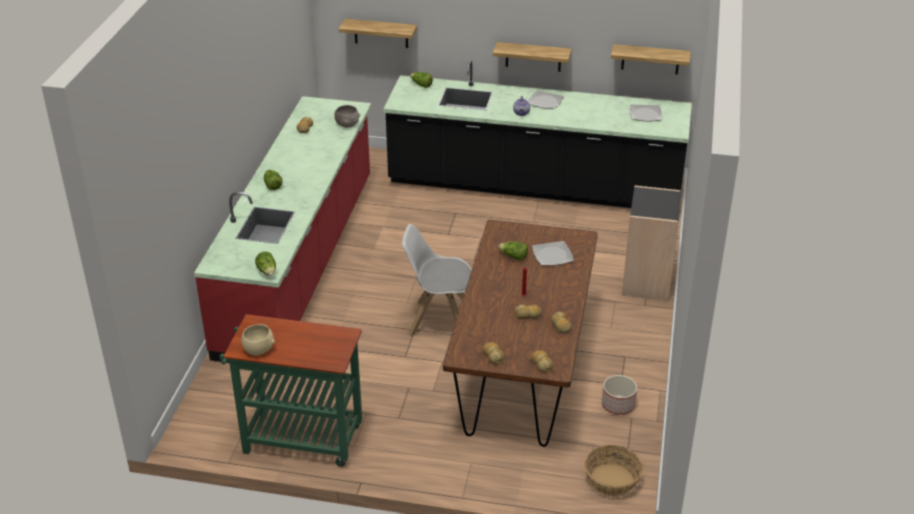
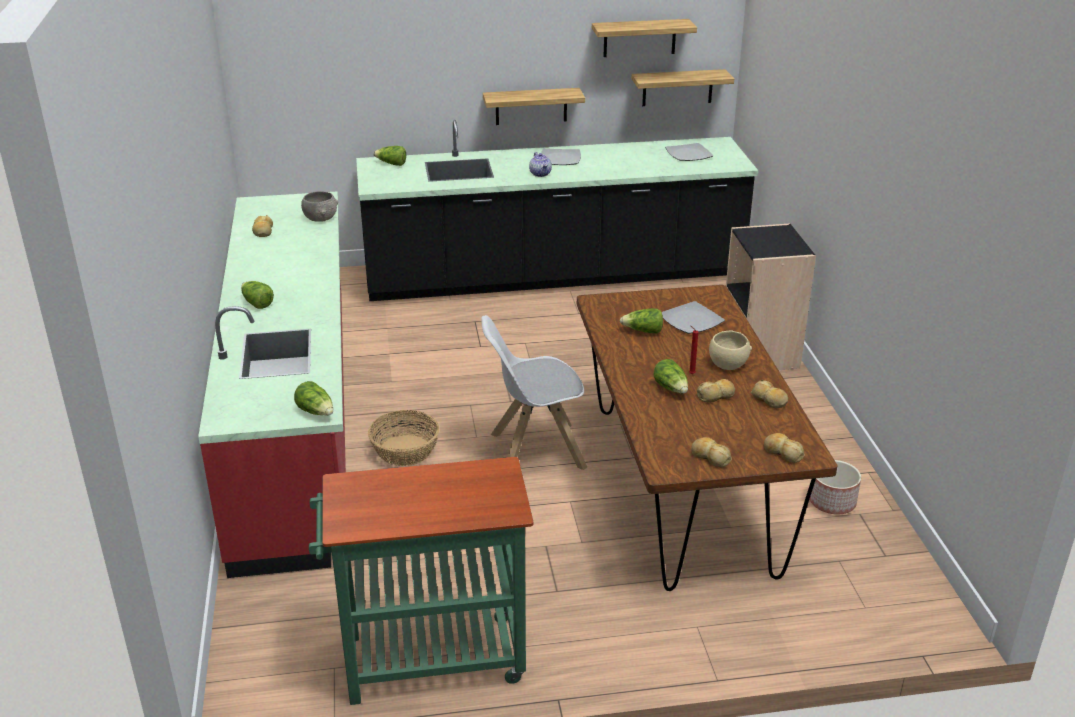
camera: 20 degrees left, 5 degrees down
(258, 349) = (375, 520): beige bowl -> beige bowl (728, 364)
(381, 33) = (325, 103): shelf -> shelf (639, 38)
(502, 303) = (671, 388): none -> lettuce
(611, 480) = (894, 600): basket -> basket (404, 450)

